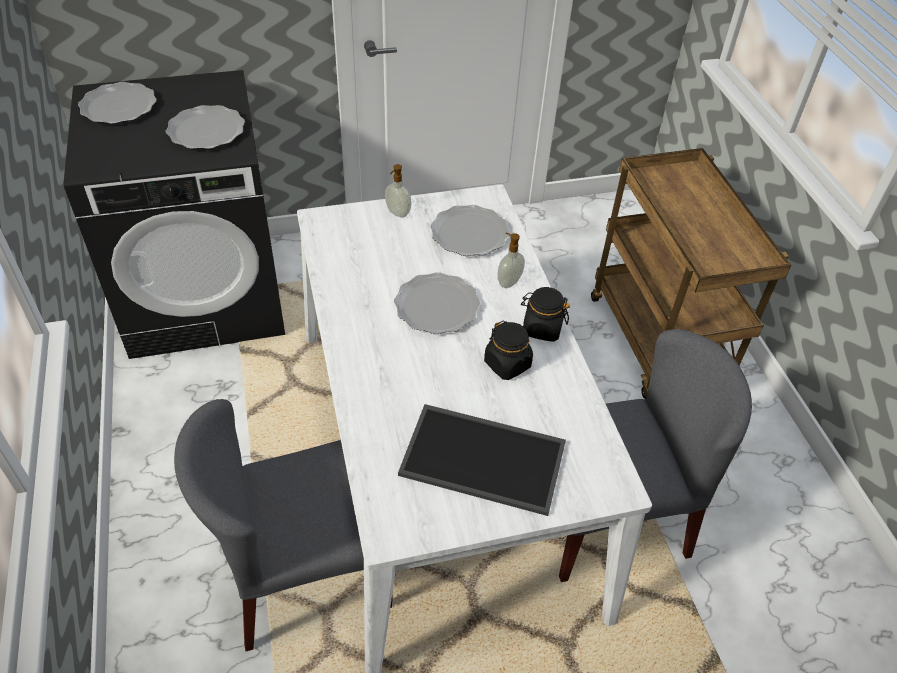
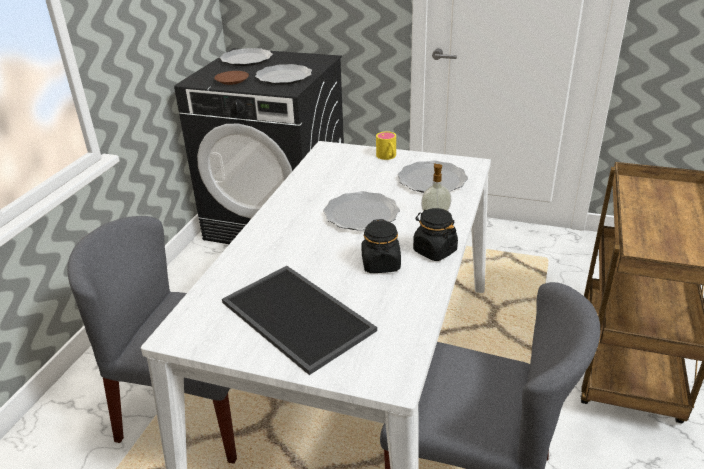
camera: 35 degrees right, 15 degrees down
(143, 157) = (232, 81): none -> brown plate
(397, 213) = (387, 157): soap dispenser -> yellow mug

